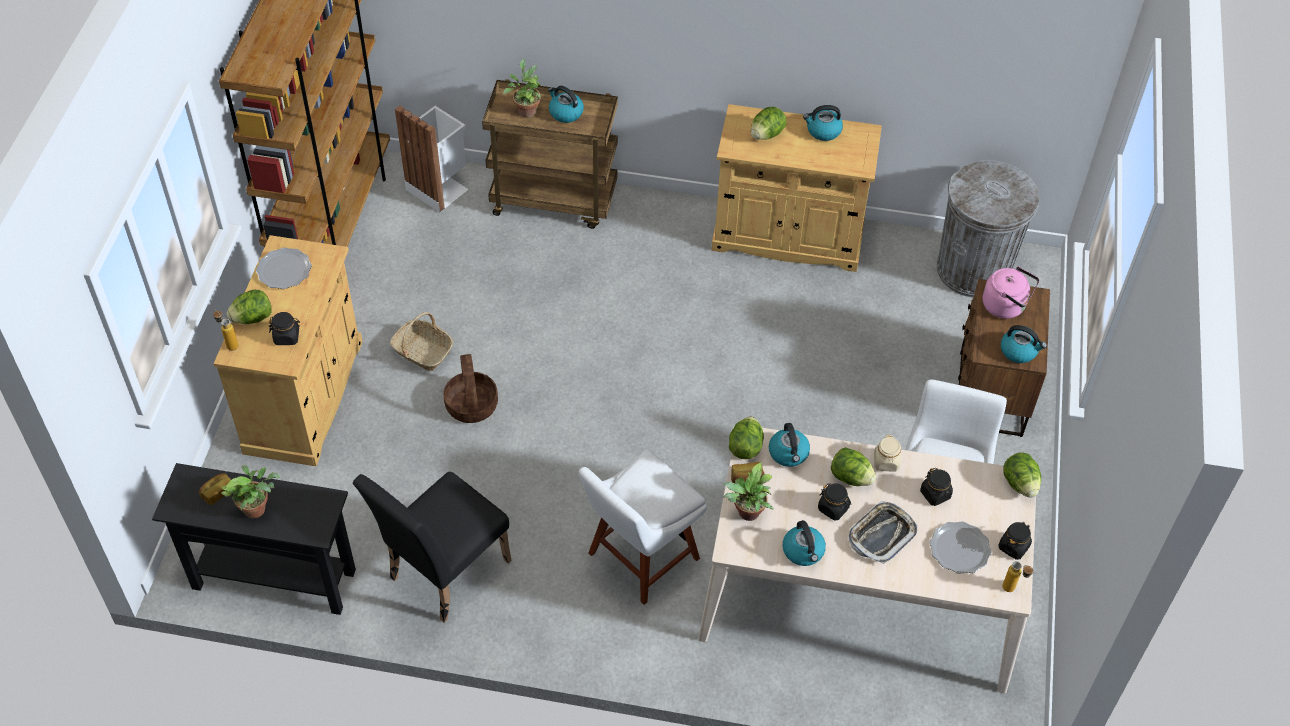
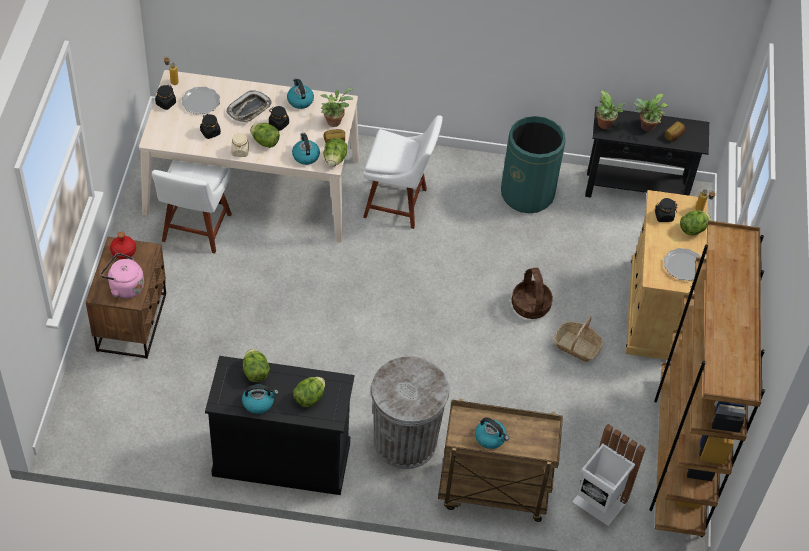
camera: 175 degrees right, 0 degrees up
(443, 574) = (527, 194): black chair -> green trash can
(526, 110) = (526, 440): potted plant -> potted plant (605, 125)
(639, 559) = (399, 204): white chair -> white chair turned 60 degrees clockwise
(788, 236) = (282, 459): beige cabinet -> black cabinet
(973, 270) = (122, 429): grey trash can -> grey trash can (404, 441)
(1019, 351) = (123, 252): kettle -> red bottle
(1020, 484) = (152, 139): lettuce -> lettuce (255, 372)

